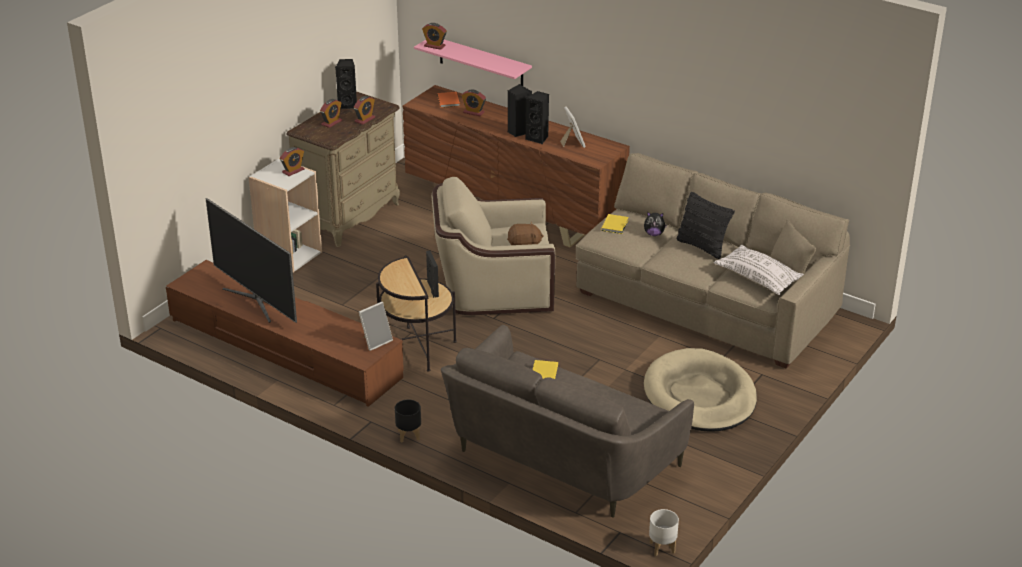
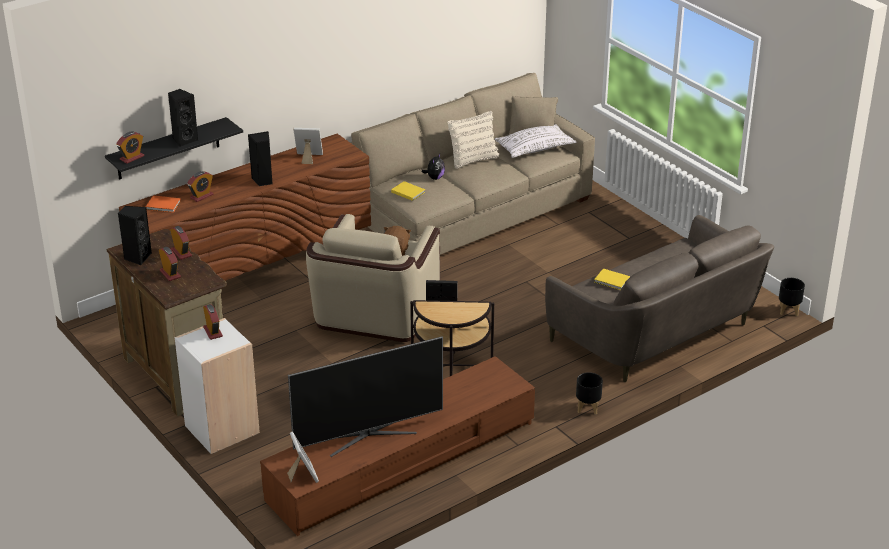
camera: 70 degrees left, 0 degrees up
(375, 341) = (489, 371): picture frame -> picture frame (303, 474)
(481, 62) = (168, 149): pink shelf -> black shelf
(538, 138) = (285, 173): black speaker -> black speaker (184, 140)
(661, 547) = (788, 311): white planter -> black planter
(700, 396) = (603, 246): beige dog bed -> none
(703, 247) = (473, 160): black pillow -> beige pillow

